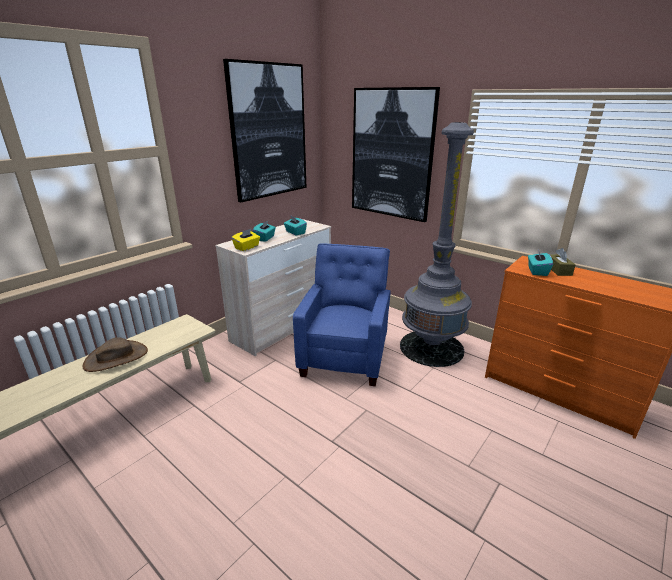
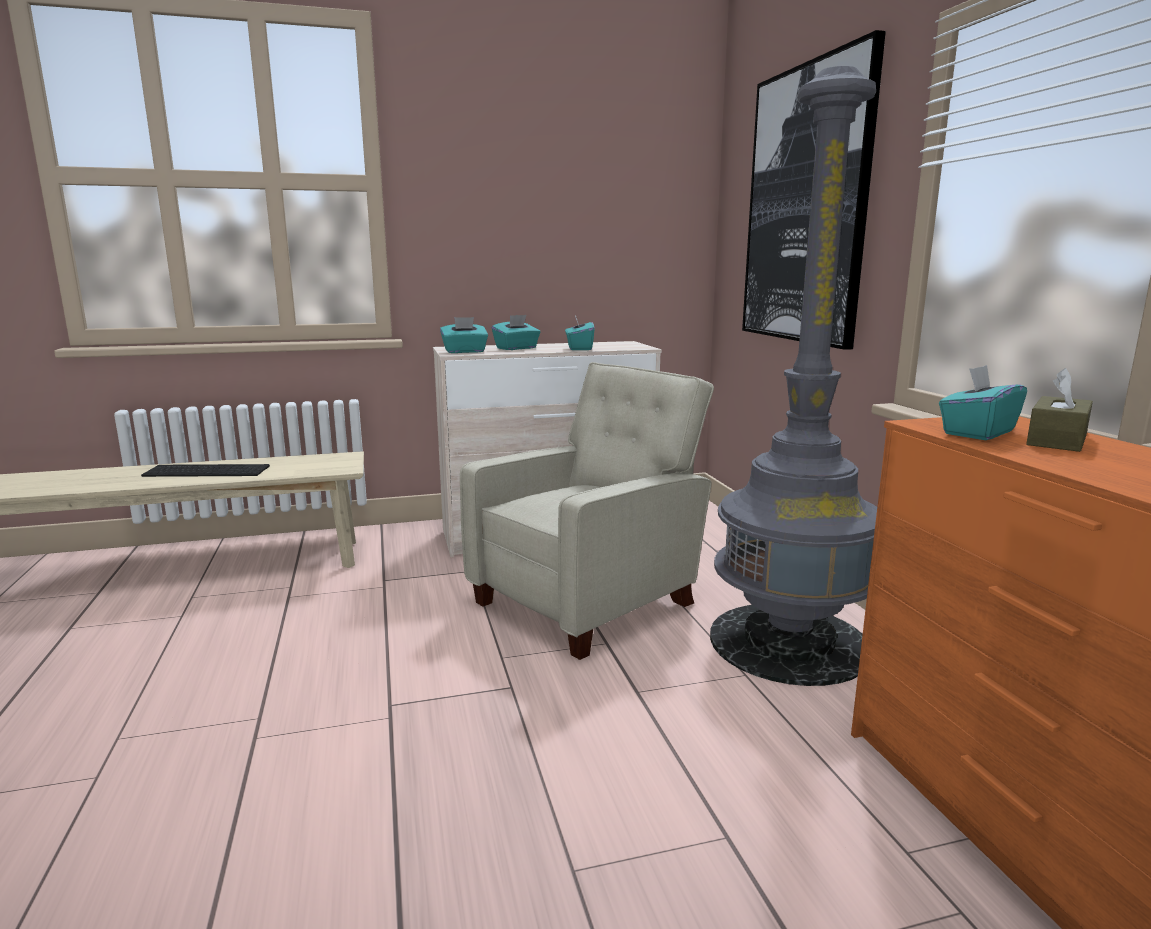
camera: 35 degrees right, 10 degrees down
(116, 358) = (209, 470): brown hat -> keyboard
(247, 247) = (465, 351): yellow tissue box -> turquoise tissue box
(269, 132) = (588, 175): picture -> none
(345, 356) = (591, 601): blue armchair -> beige armchair

